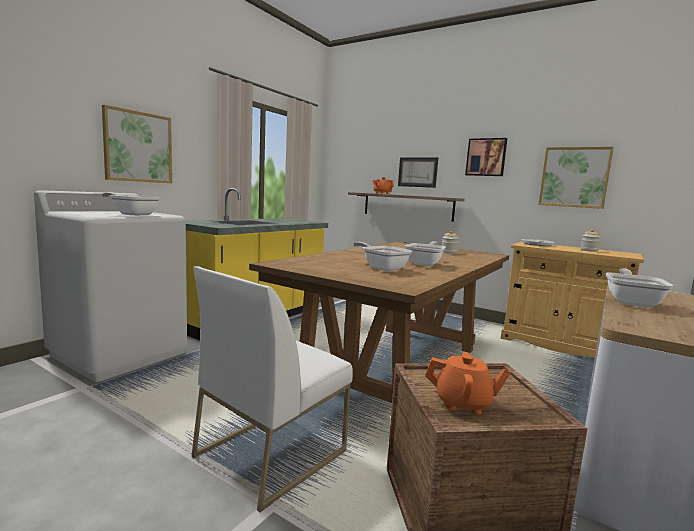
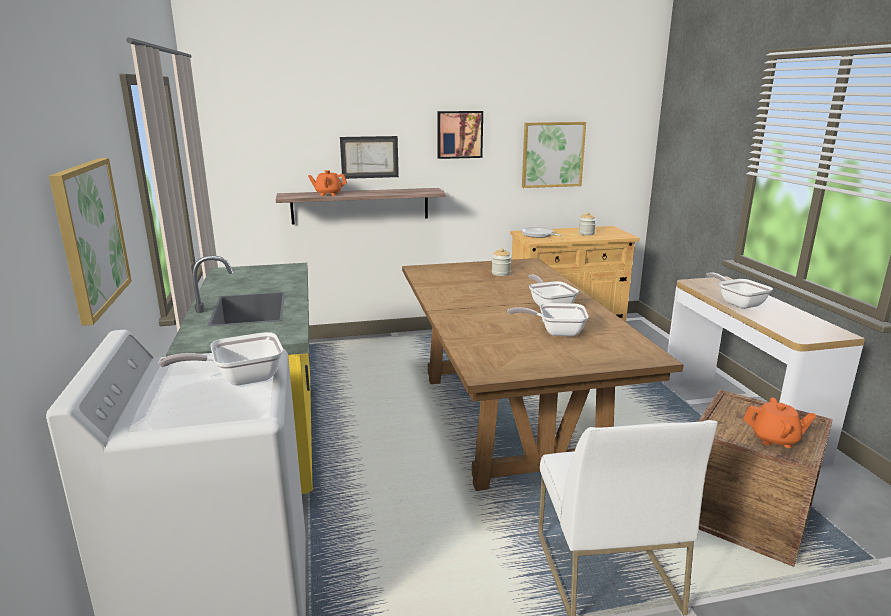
camera: 45 degrees left, 10 degrees up
(463, 403) = (774, 439): orange teapot -> orange teapot turned 45 degrees clockwise

